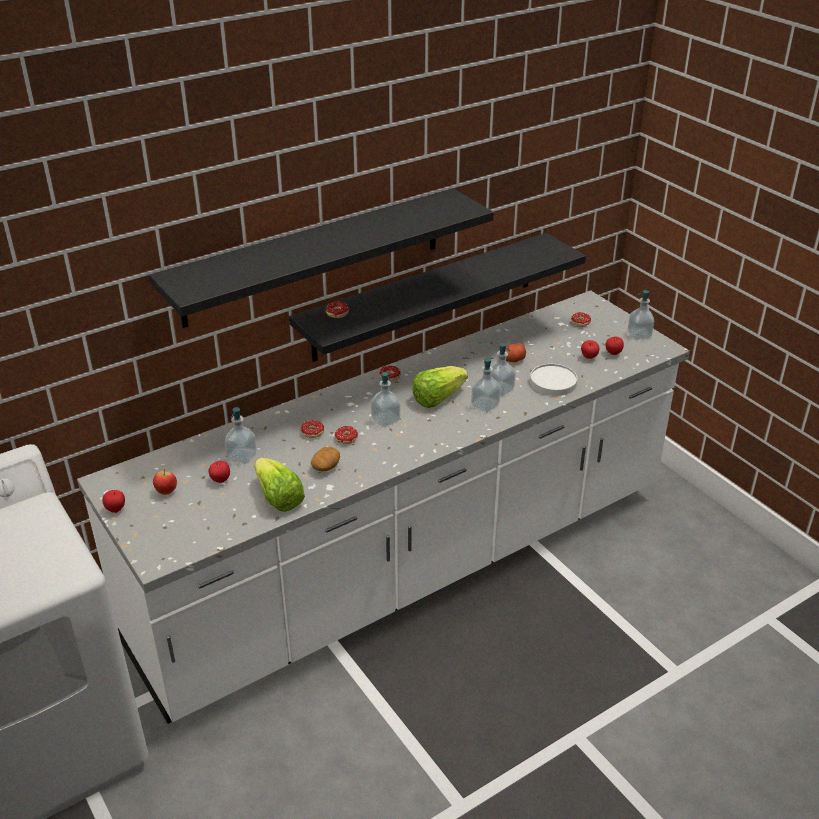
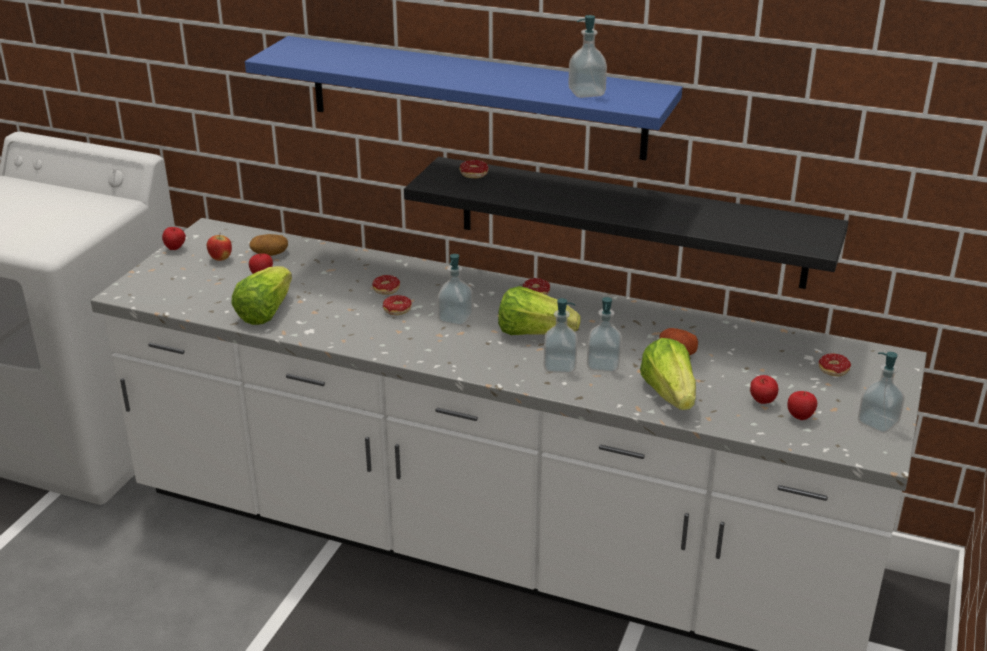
camera: 55 degrees right, 5 degrees down
(242, 456) = (308, 271): soap dispenser -> soap dispenser (586, 93)
(314, 257) = (474, 97): black shelf -> blue shelf
(326, 467) = (339, 317): potato -> potato (269, 254)
(553, 382) = (669, 394): white plate -> lettuce

